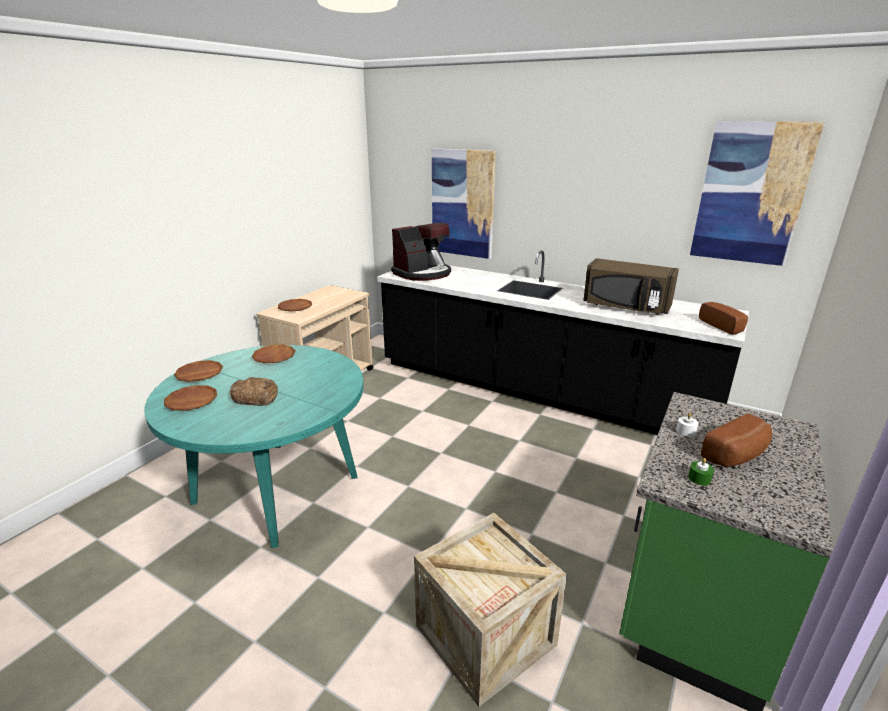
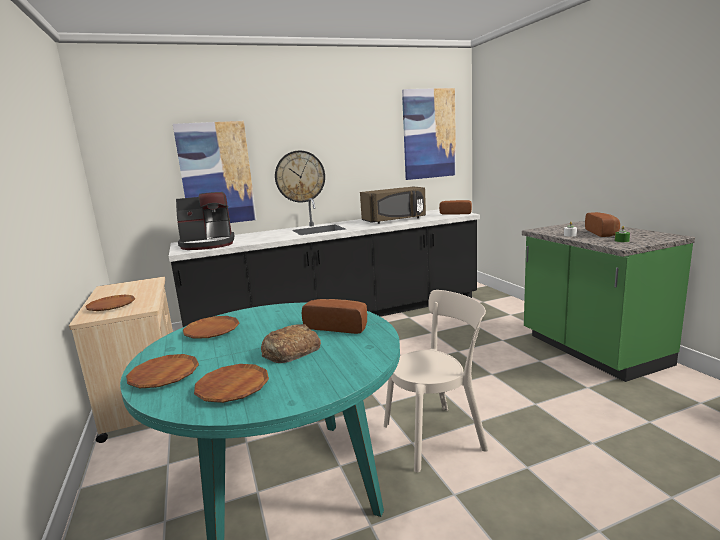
camera: 50 degrees left, 10 degrees down
(312, 397) = (338, 326): none -> bread
(388, 538) = (438, 436): none -> beige chair
(423, 273) = (208, 244): coffee machine -> coffee machine turned 75 degrees clockwise
(485, 635) = (579, 426): crate -> none
(545, 221) = (300, 176): none -> wall clock

